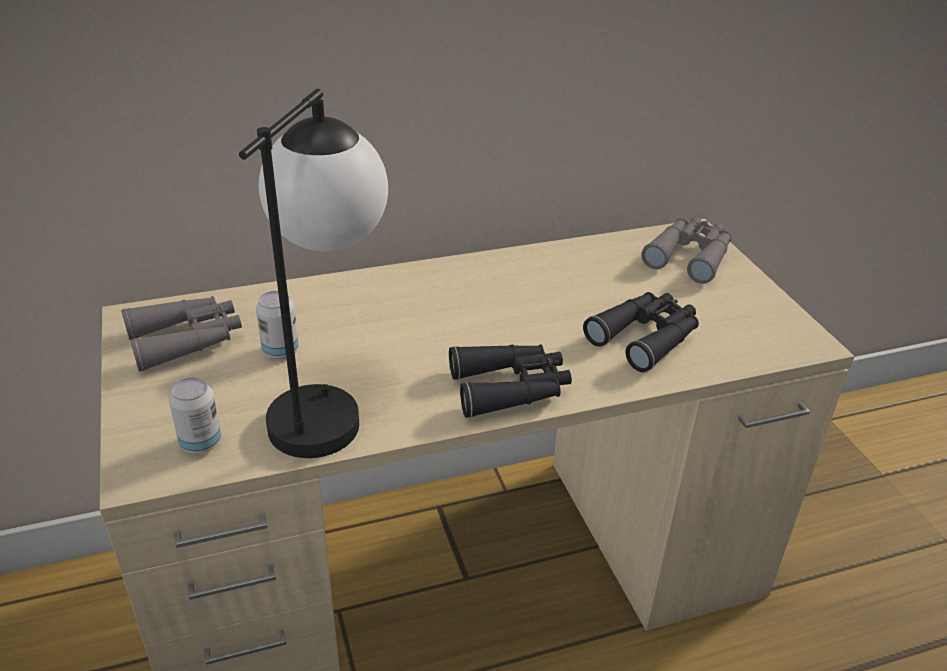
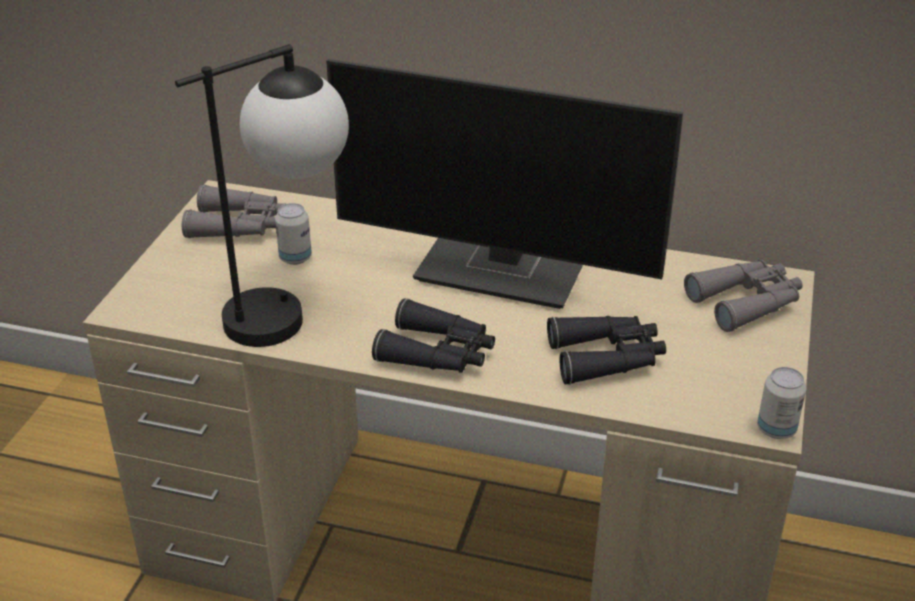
camera: 35 degrees right, 0 degrees up
(201, 443) = (179, 304): can -> can (776, 429)
(486, 294) = (505, 270): none -> monitor

